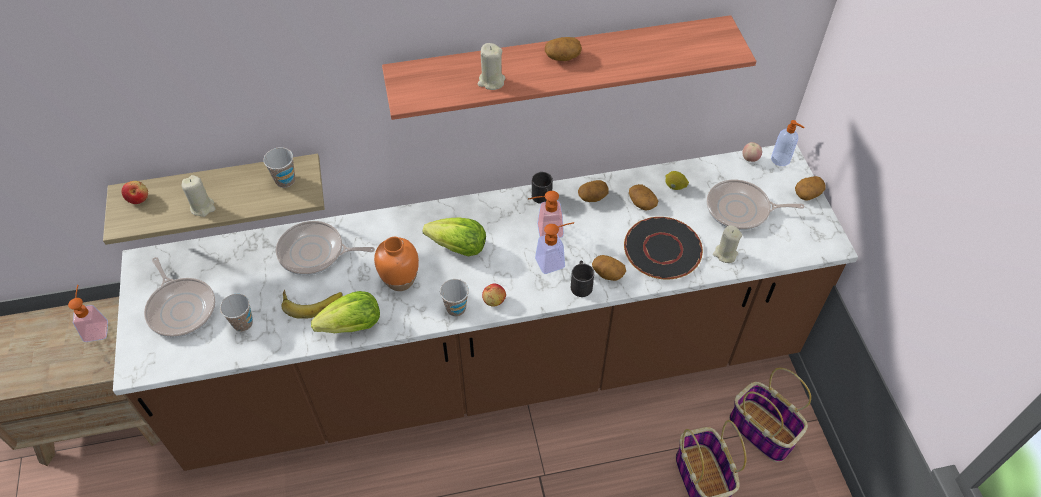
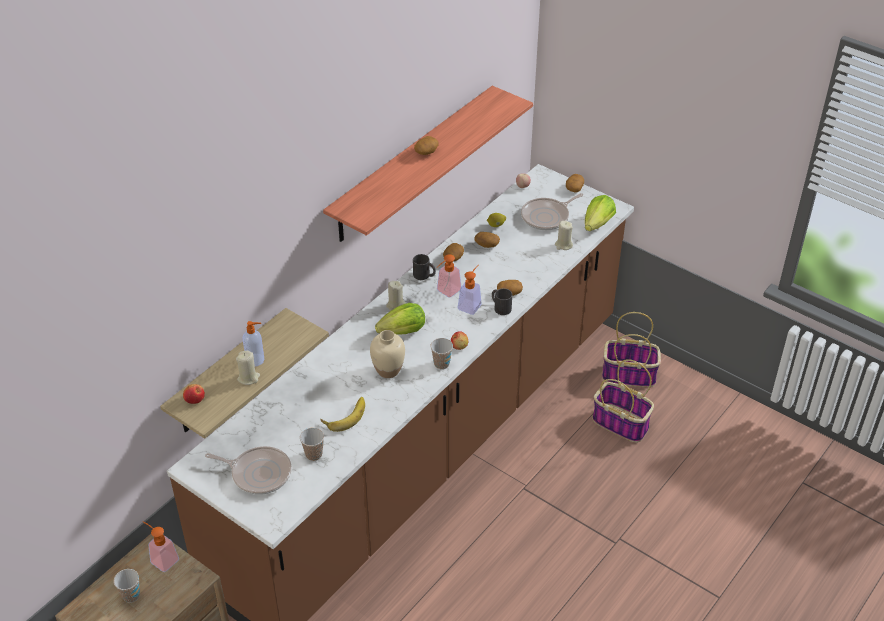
camera: 40 degrees left, 10 degrees down
(285, 180) = (285, 333): cup -> cup (131, 595)
(315, 253) = (311, 389): frying pan -> none
(353, 326) = (388, 411): lettuce -> lettuce (598, 224)
(400, 280) = (388, 370): orange vase -> beige vase
(491, 81) = (402, 185): beige candle -> beige candle (395, 305)
(662, 249) = (526, 262): black plate -> none
(781, 159) = (540, 177): soap dispenser -> soap dispenser (256, 360)

